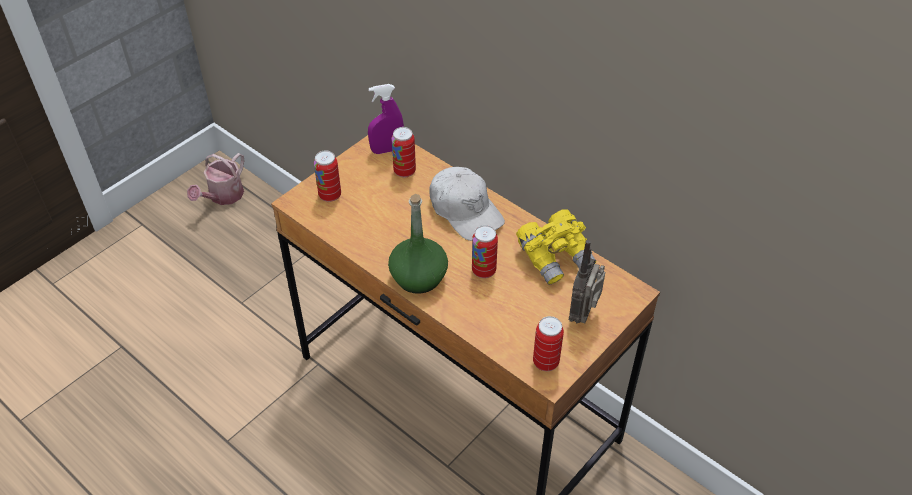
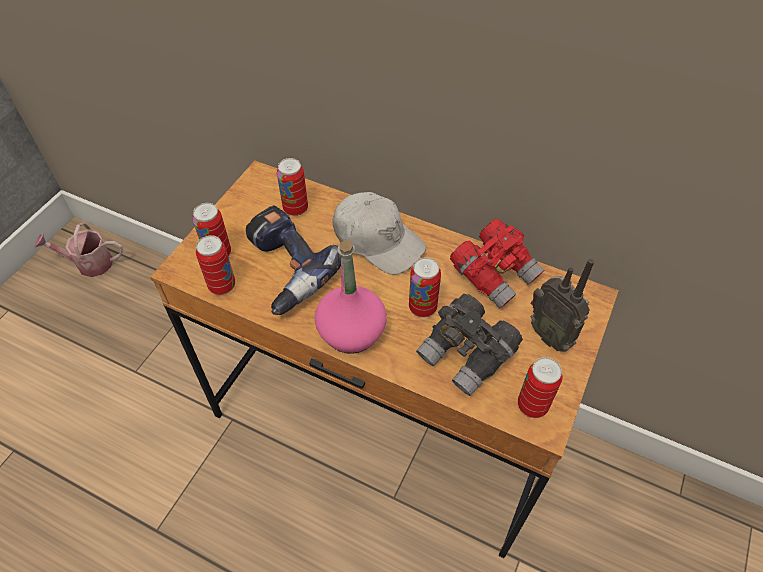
camera: 15 degrees left, 5 degrees up
(223, 196) = (89, 263): watering can -> watering can turned 75 degrees clockwise
(325, 221) = (222, 286): none -> can
(379, 219) = (284, 270): none -> power drill
(387, 150) = (268, 188): purple spray bottle -> none
(418, 277) = (351, 332): green bottle -> pink bottle
(507, 314) = (467, 355): none -> grey binoculars
(555, 257) = (494, 274): yellow binoculars -> red binoculars
(584, 314) = (550, 335): radio -> radio turned 45 degrees counterclockwise

